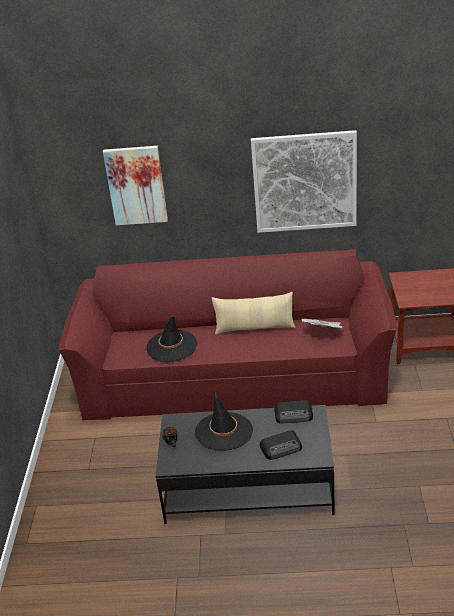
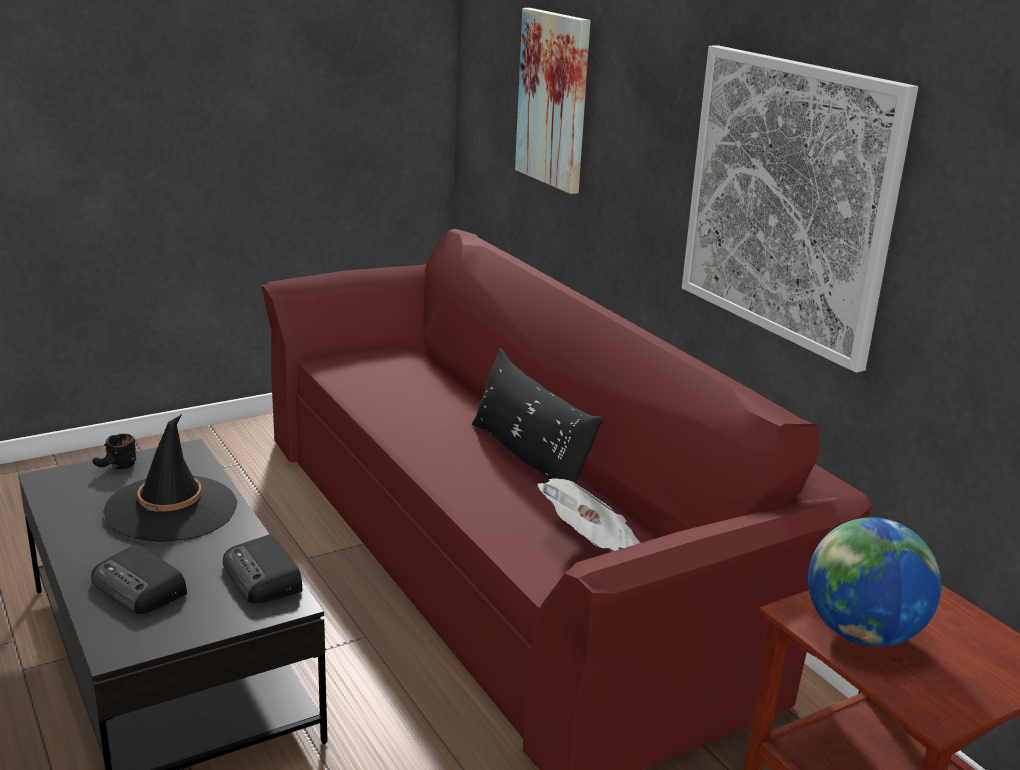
camera: 55 degrees right, 10 degrees down
(171, 346) = (398, 394): black hat -> none
(254, 328) = (529, 458): beige pillow -> black pillow
(422, 295) = (862, 634): none -> globe

